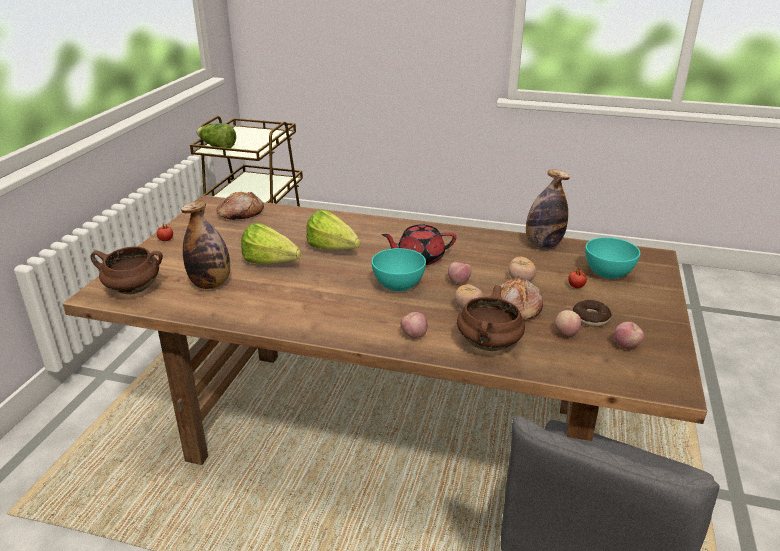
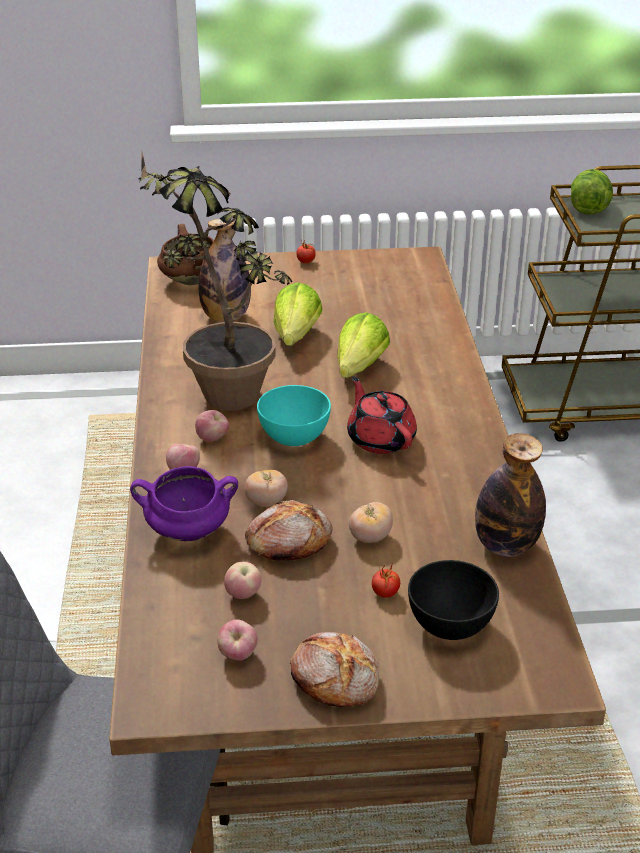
camera: 70 degrees right, 5 degrees up
(240, 214) = (406, 283): bread -> bread (336, 678)
(311, 303) = (218, 387): none -> potted plant
(459, 282) = (333, 483): apple -> apple (212, 438)
(489, 345) = (187, 532): brown cooking pot -> purple cooking pot
(590, 318) = (296, 615): donut -> none
(607, 273) = (450, 624): turquoise bowl -> black bowl

